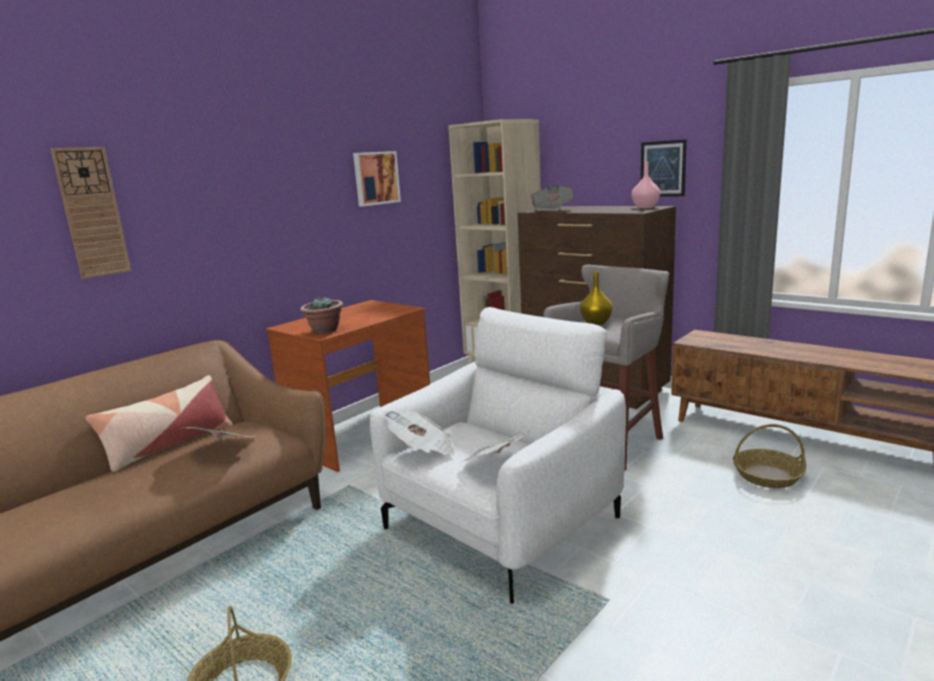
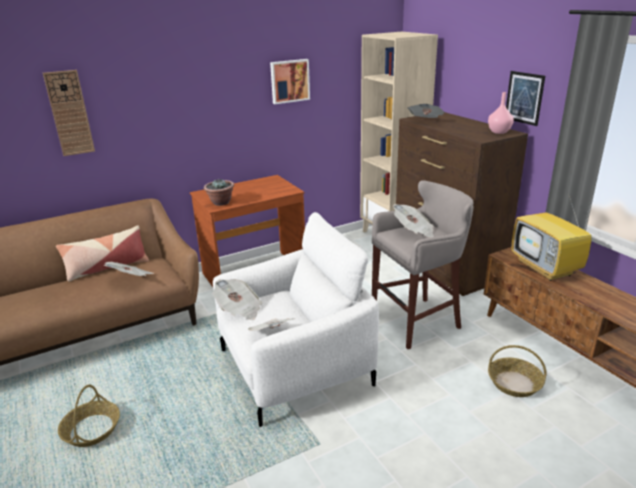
camera: 20 degrees right, 10 degrees up
(596, 322) = (414, 231): yellow vase -> newspaper
(745, 344) = (546, 269): none -> television

